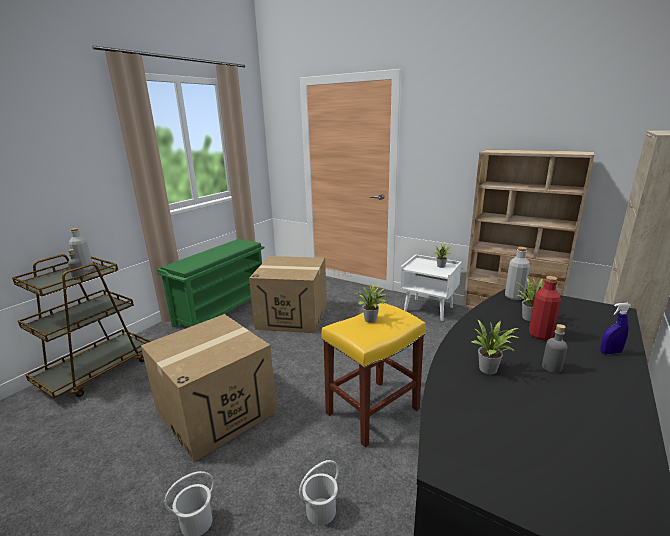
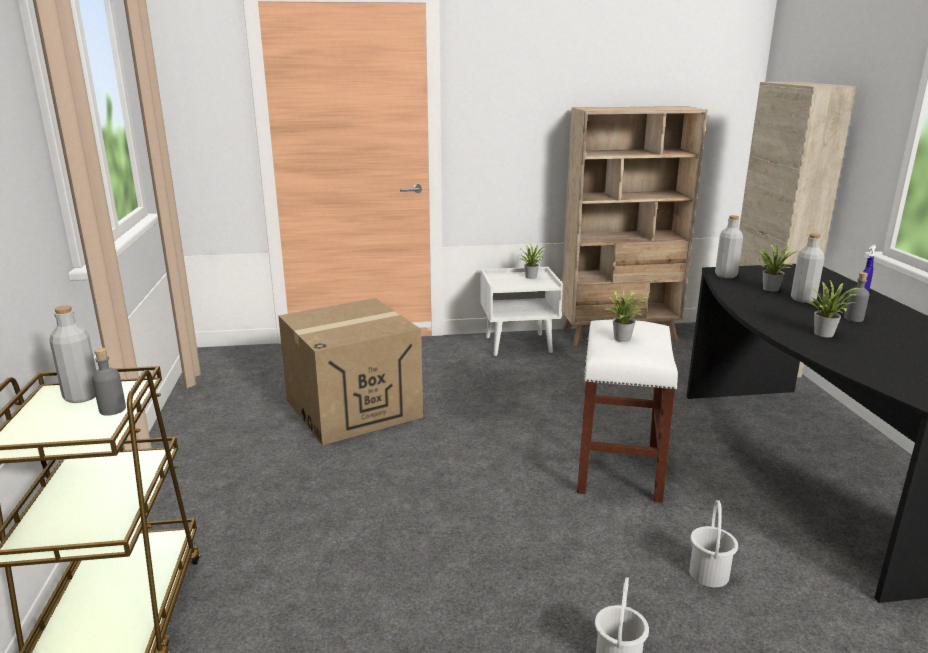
camera: 40 degrees left, 0 degrees up
(216, 411) = (444, 557): cardboard box -> none
(222, 309) = (210, 438): green shoe rack -> none
(373, 410) = (618, 467): yellow stool -> white stool
(540, 335) = (803, 299): red bottle -> grey bottle

